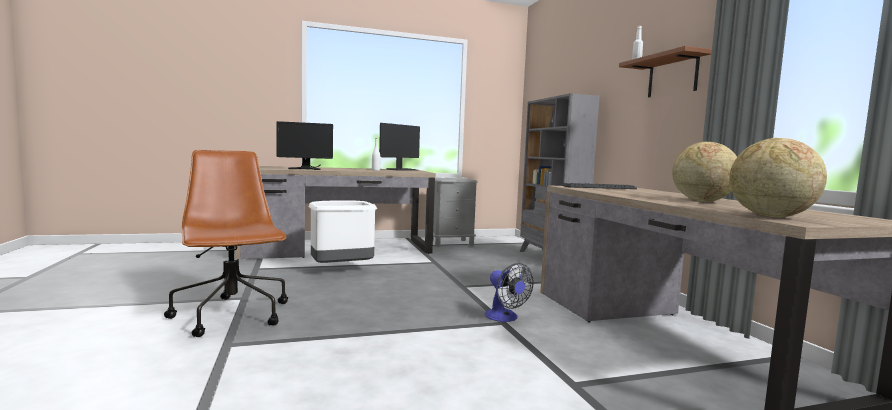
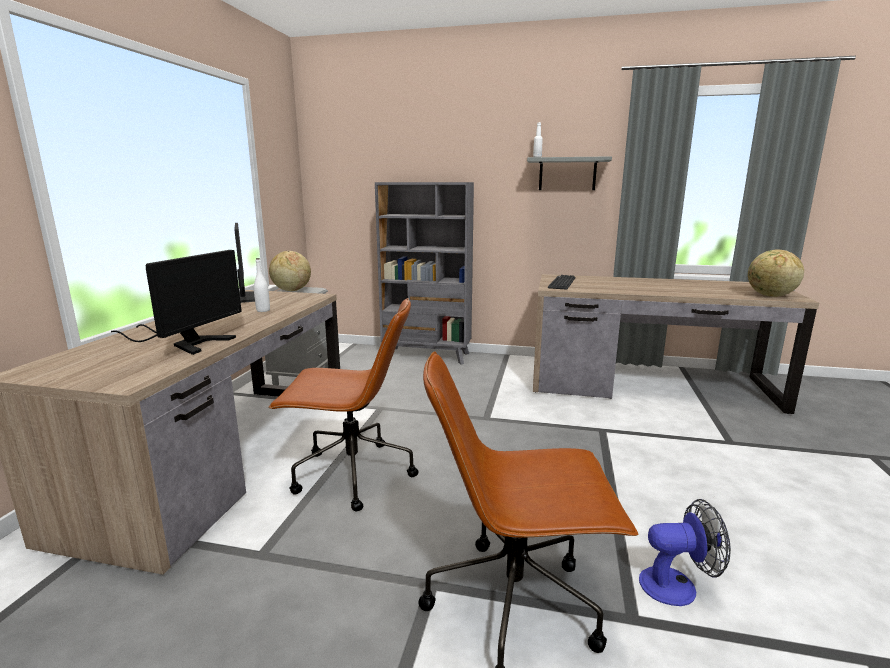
camera: 60 degrees left, 10 degrees up
(340, 269) = (351, 475): white trash can -> brown office chair
(505, 318) = (590, 425): fan -> fan (677, 585)
(672, 76) = (567, 174): brown shelf -> grey shelf
(702, 201) = (675, 286): globe -> globe (291, 290)

